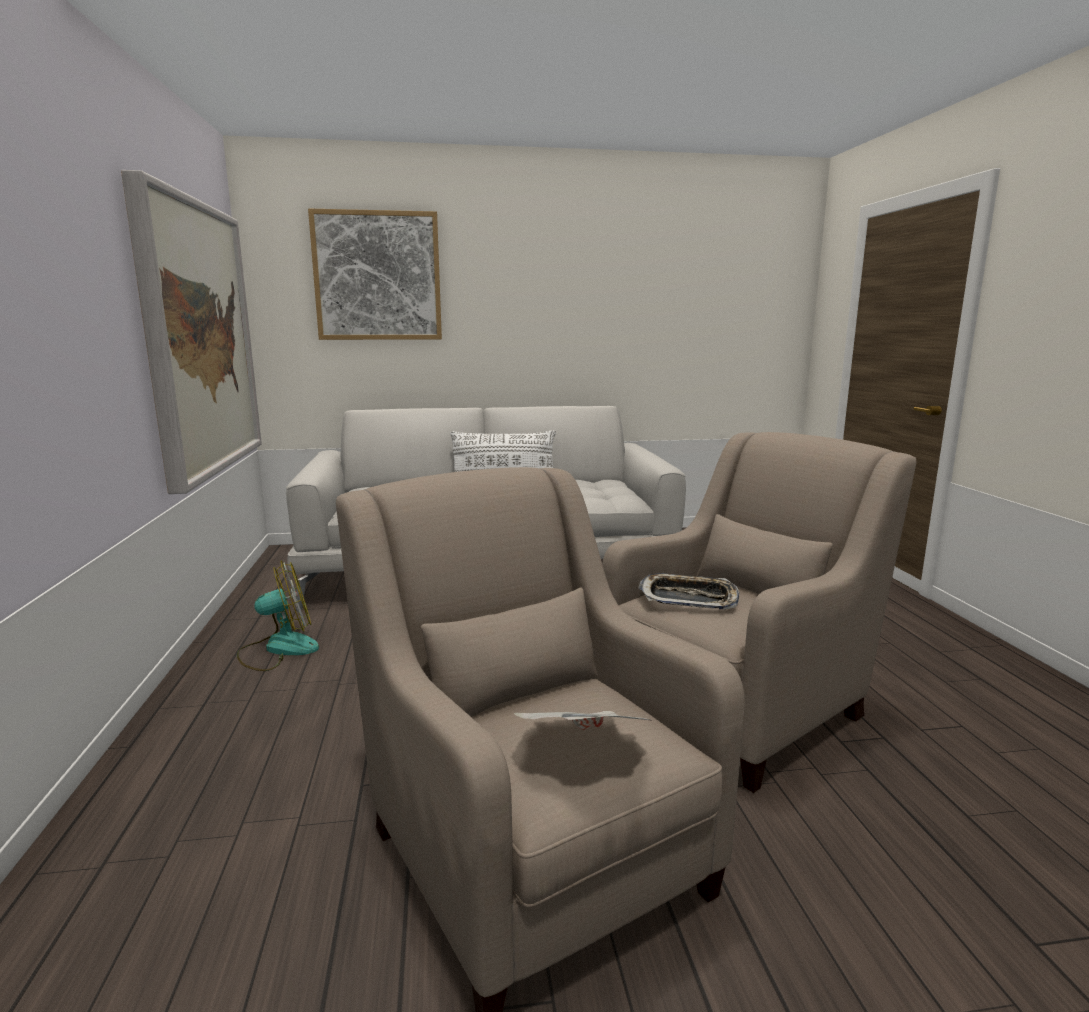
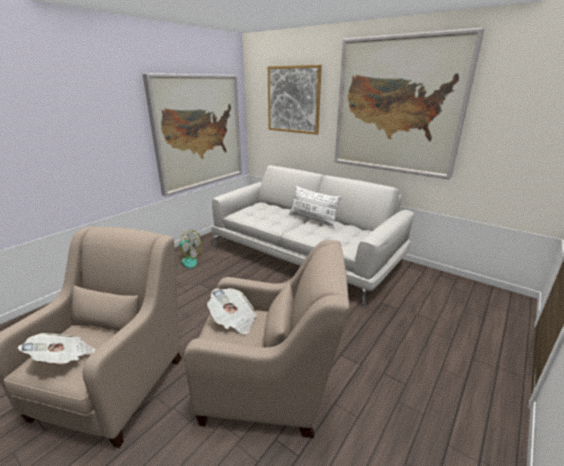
camera: 45 degrees right, 10 degrees up
(583, 283) = (397, 107): none -> picture
(688, 598) = (233, 320): tray -> newspaper

